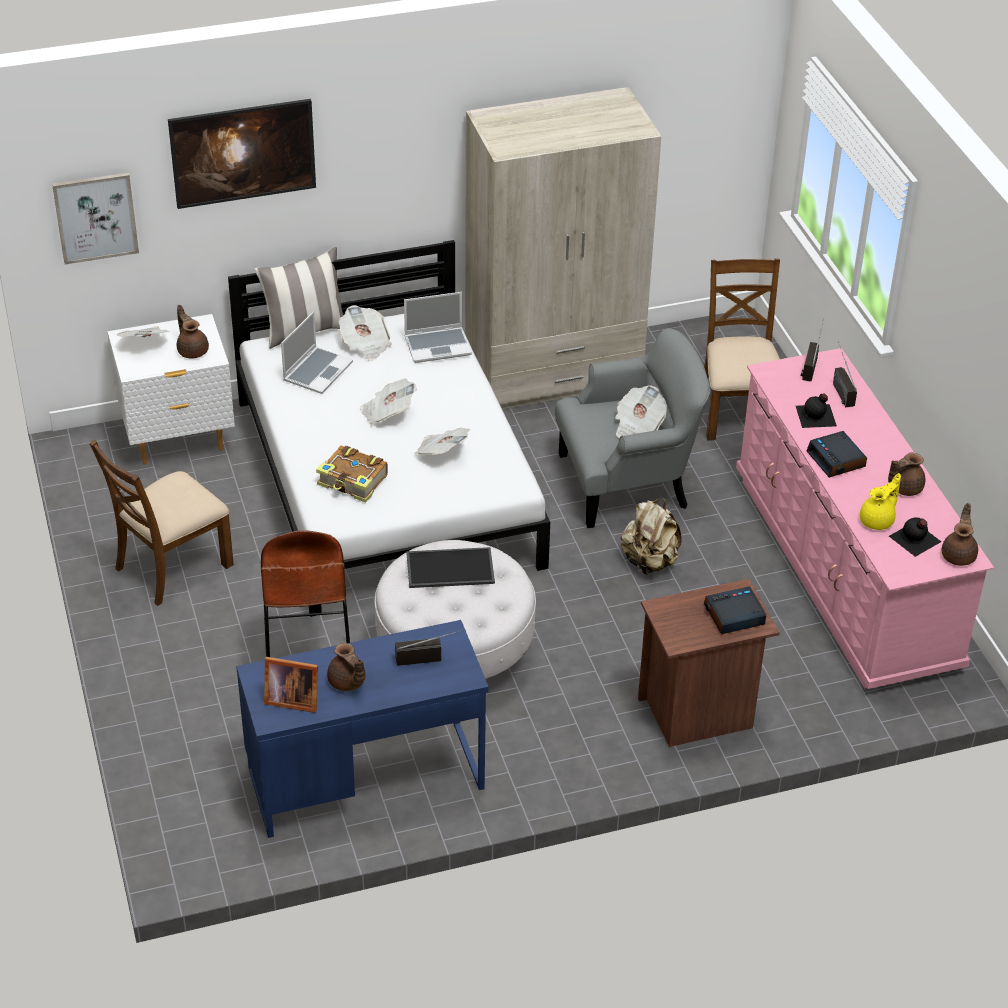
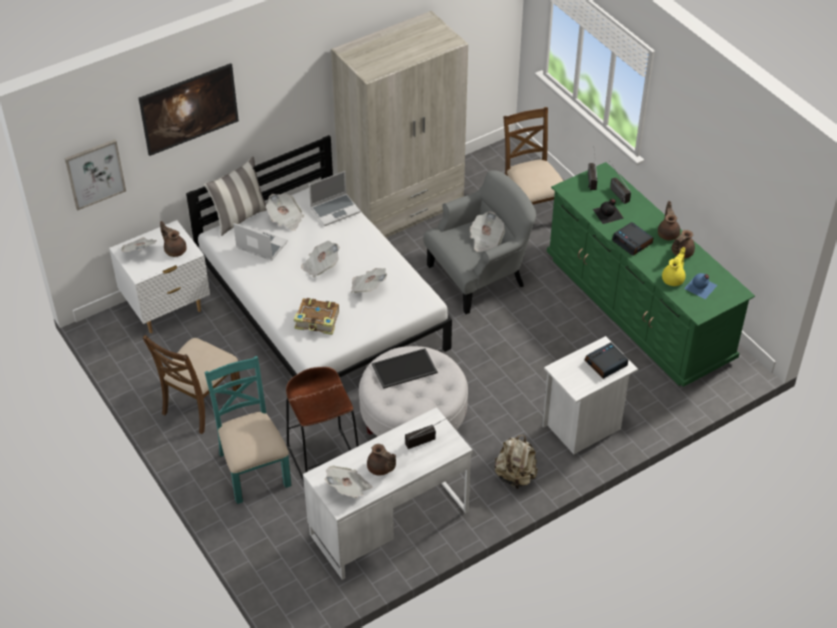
camera: 15 degrees left, 5 degrees up
(207, 665) = (253, 469): none -> turquoise chair
(291, 699) = (348, 489): picture frame -> newspaper
(317, 371) = (261, 245): laptop -> laptop turned 75 degrees counterclockwise
(365, 778) = (389, 522): blue desk -> white desk
(649, 561) = (514, 329): beige backpack -> beige backpack (515, 476)
(698, 713) = (583, 427): brown nightstand -> white nightstand
(843, 570) = (637, 308): pink dresser -> green dresser
(915, 539) = (700, 287): black bottle -> blue bottle
(959, 555) = (731, 292): brown teapot -> brown teapot (668, 233)

